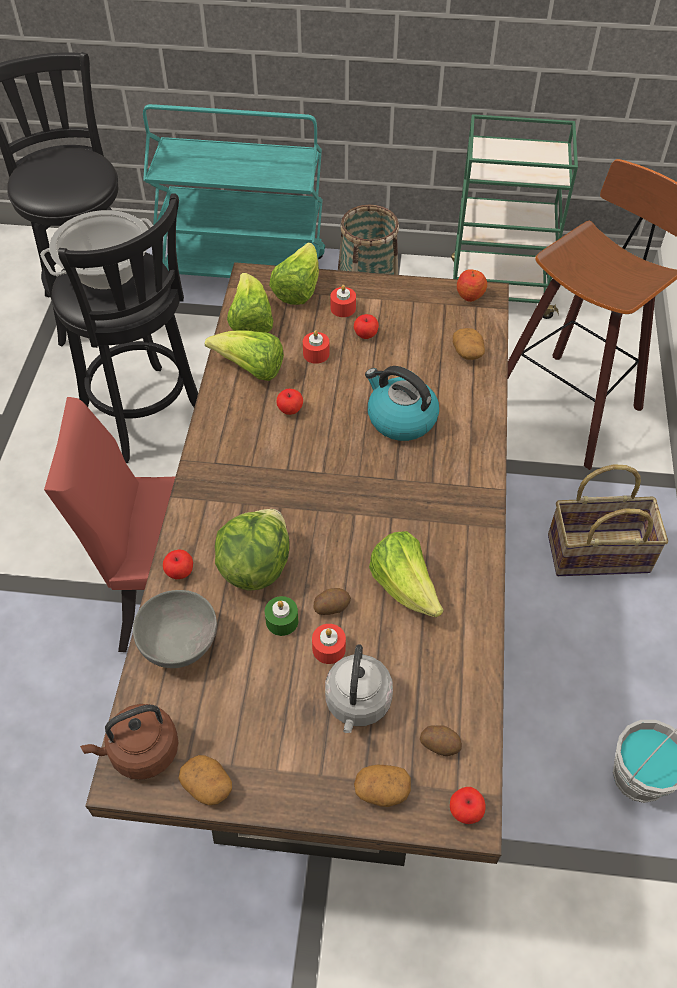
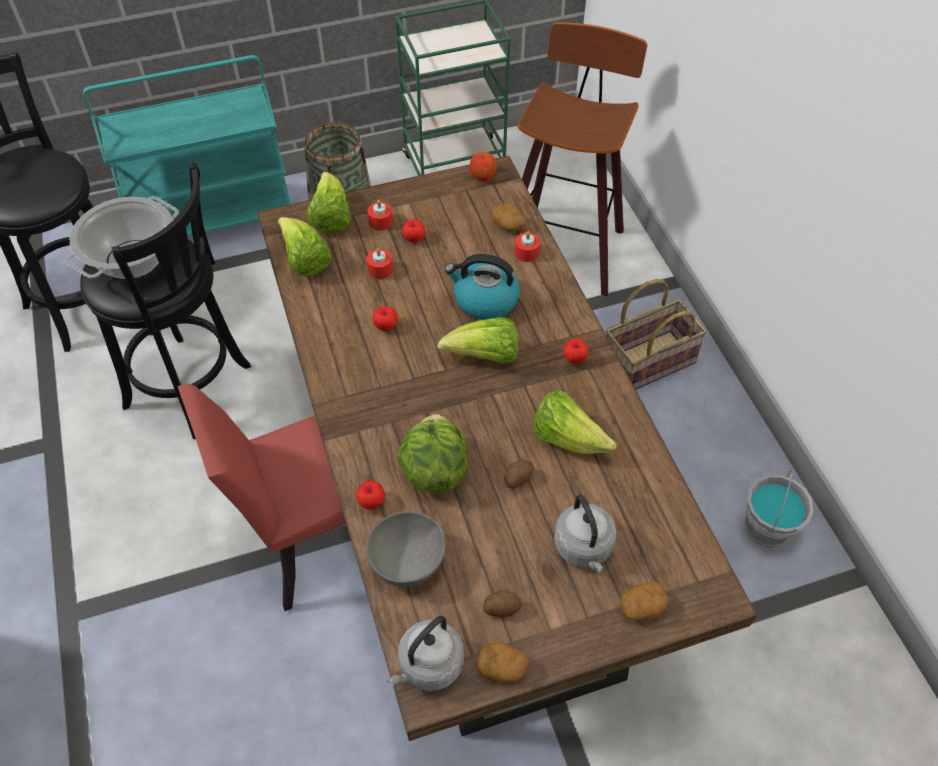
camera: 25 degrees left, 0 degrees up
(141, 752) = (428, 666): brown kettle -> grey kettle
(251, 369) = (330, 303): lettuce -> lettuce (484, 356)
(282, 621) = (484, 507): green candle -> none
(329, 648) = (535, 513): red candle -> red candle (526, 253)
(440, 744) = (665, 551): potato -> potato (501, 607)
(465, 811) = (713, 594): apple -> apple (574, 358)

